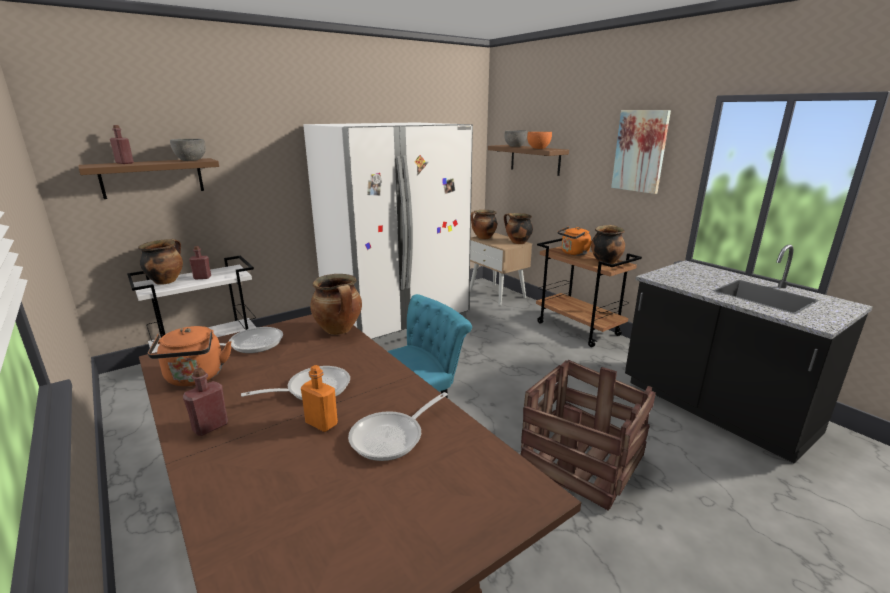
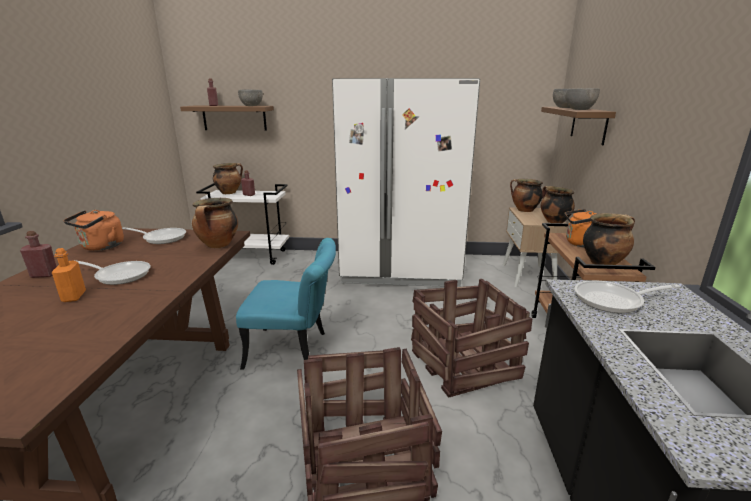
camera: 40 degrees right, 0 degrees up
(392, 437) = (73, 323): frying pan -> frying pan (613, 300)
(538, 148) = (579, 109): orange bowl -> grey bowl
(545, 371) = (464, 364): none -> crate
(640, 151) = (679, 113): picture -> none

